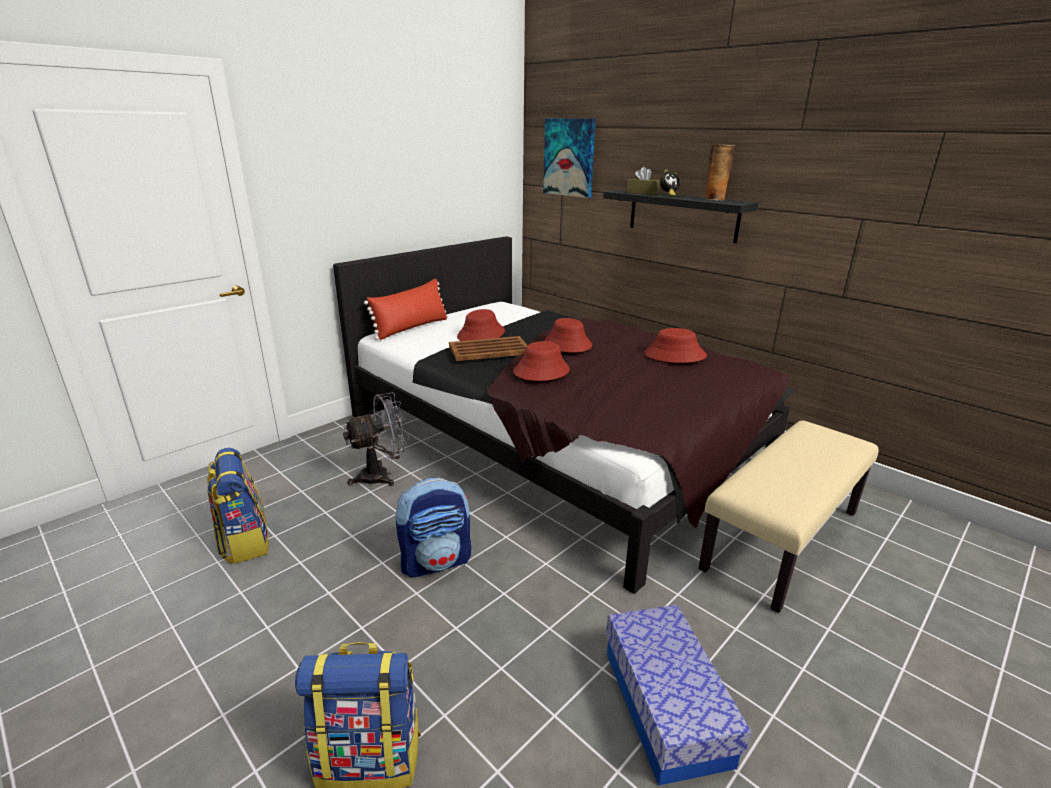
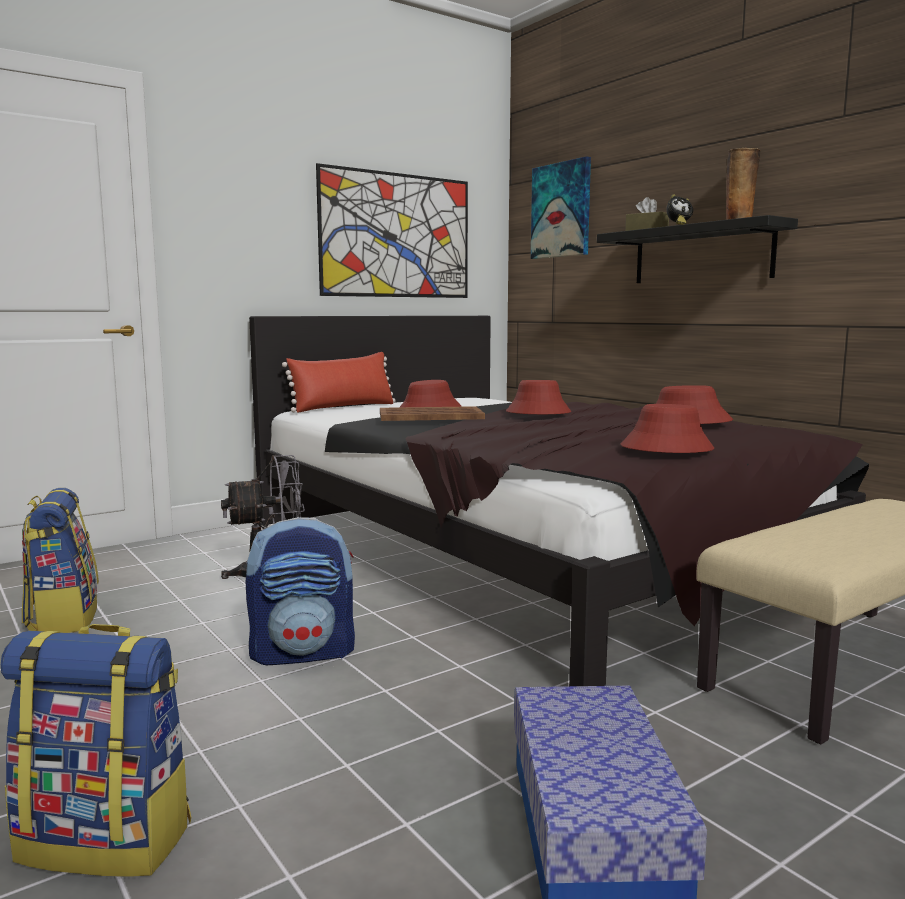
camera: 10 degrees right, 15 degrees down
(440, 180) = (396, 236): none -> picture
(541, 371) = (488, 425): red hat -> red hat (666, 448)

